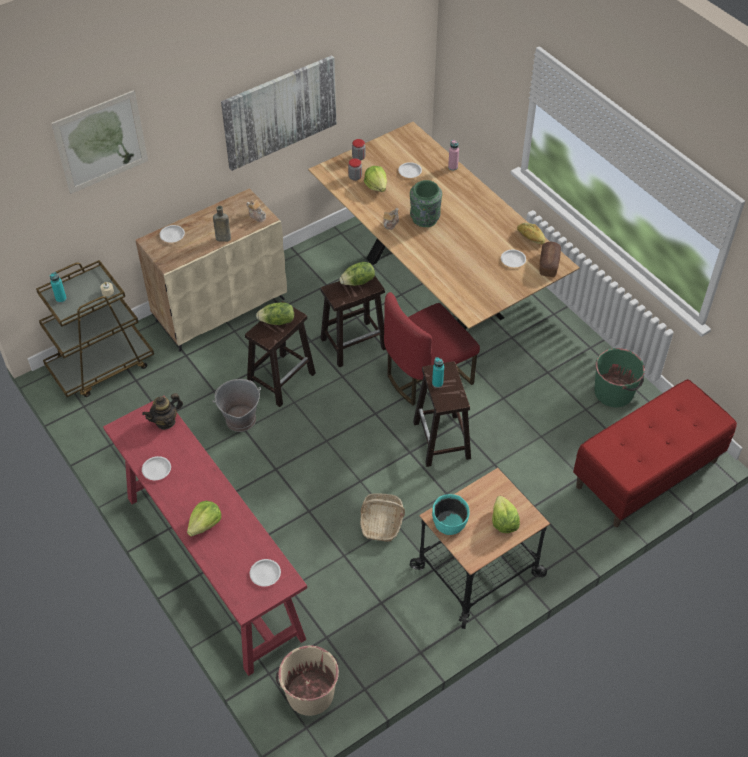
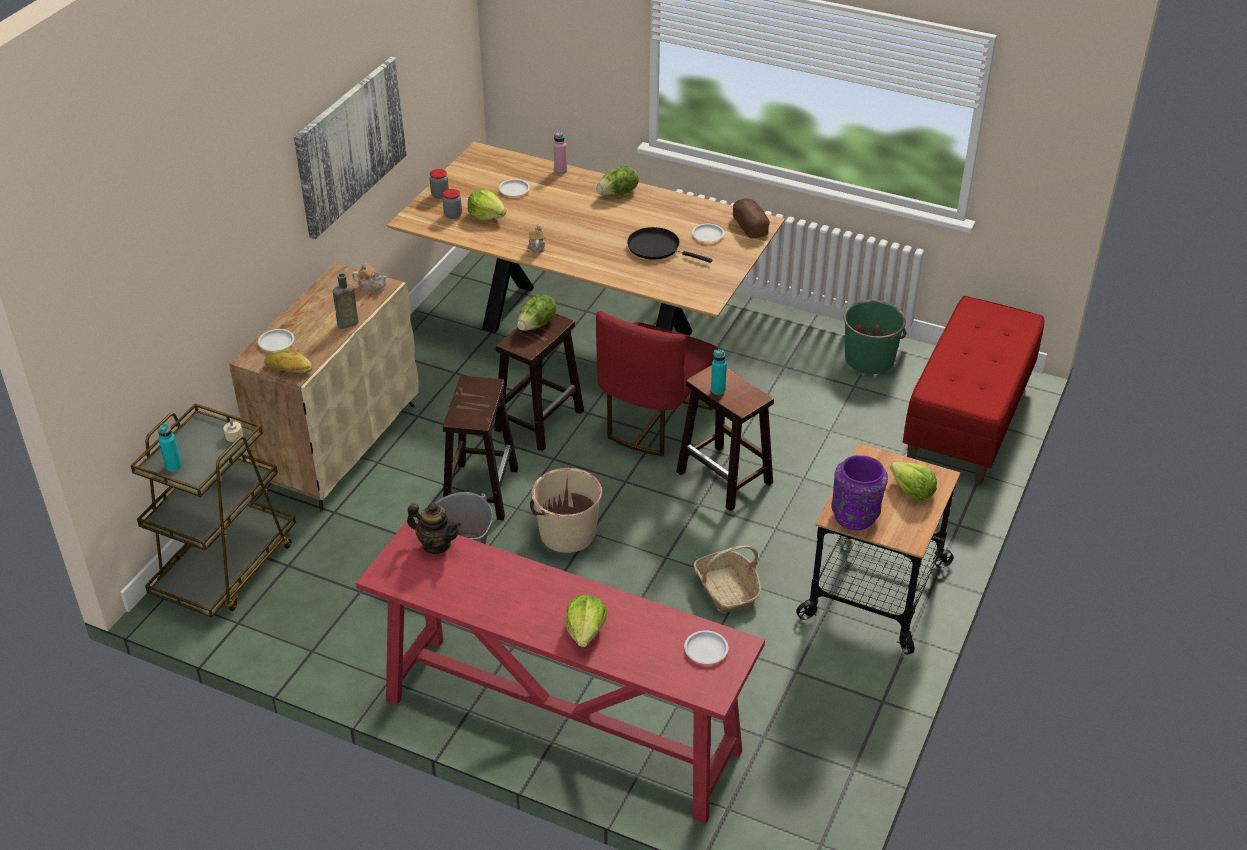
camera: 30 degrees left, 10 degrees down
(101, 142) = (178, 216): picture -> none
(156, 470) = (471, 600): white plate -> none
(165, 421) = (436, 544): teapot -> teapot turned 90 degrees counterclockwise
(277, 321) = (473, 398): lettuce -> lettuce (618, 193)
(310, 693) = (794, 805): beige bucket -> beige bucket (567, 533)
(424, 219) = (573, 229): green vase -> none
(450, 522) = (856, 516): turquoise bowl -> purple vase
(470, 257) = (657, 248): none -> black frying pan
(530, 237) = (707, 208): bread -> bread (289, 369)

